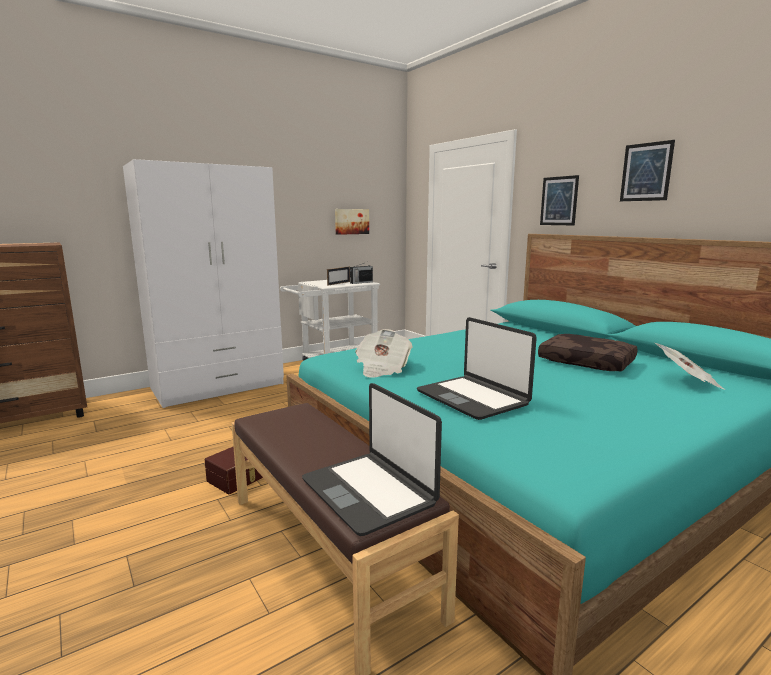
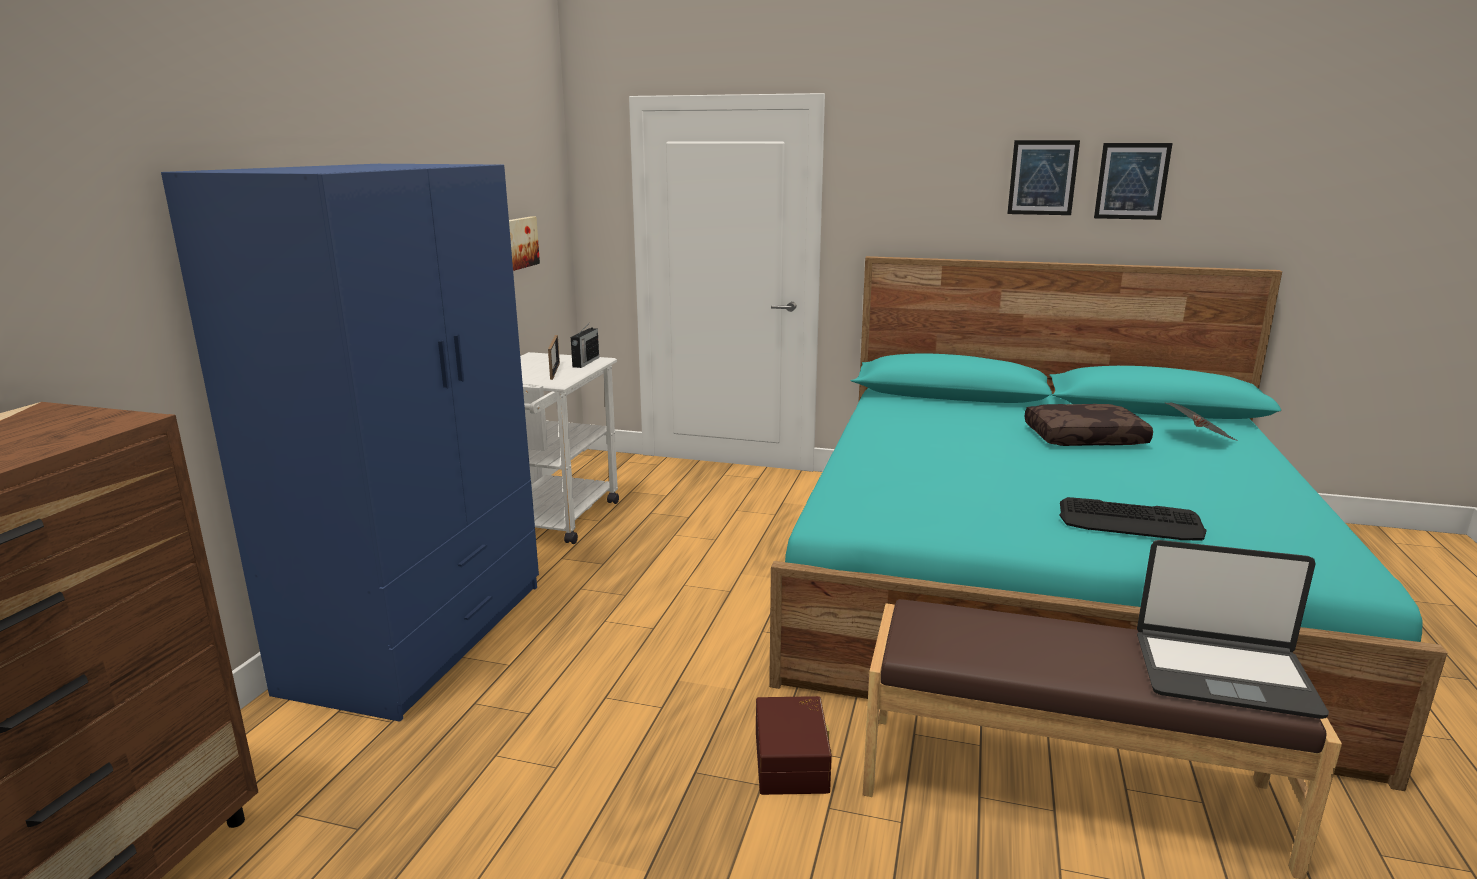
camera: 40 degrees left, 5 degrees up
(218, 386) = (421, 636): white wardrobe -> blue wardrobe
(382, 368) = (956, 514): newspaper -> none
(472, 398) = (1130, 522): laptop -> keyboard
(559, 201) = (910, 209): picture -> picture (1132, 181)

